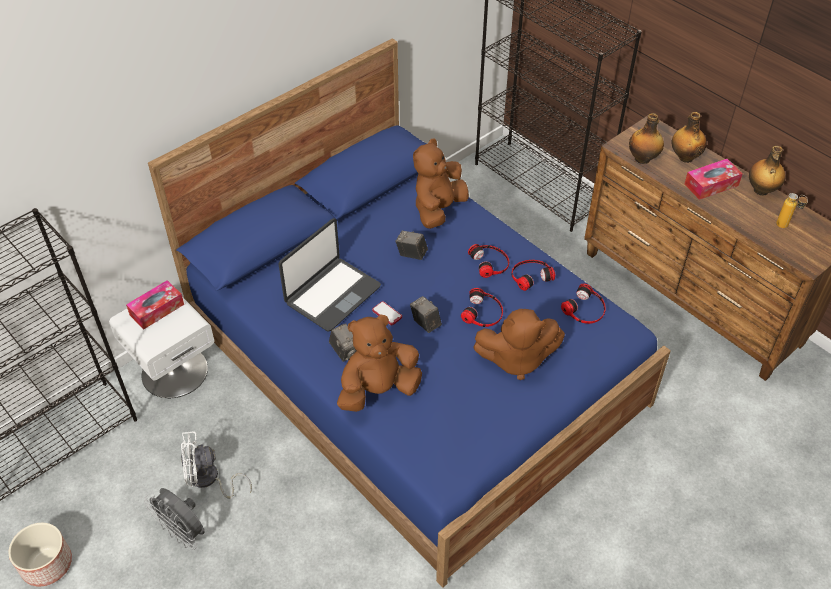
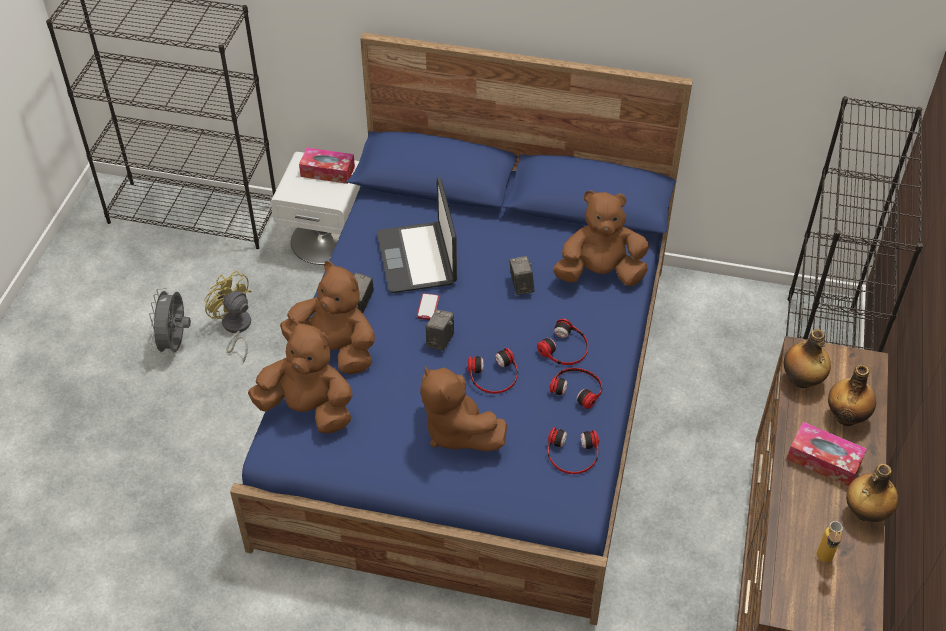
camera: 55 degrees right, 0 degrees up
(46, 564) = (93, 282): planter -> none
(208, 480) = (235, 328): white fan -> yellow fan
(332, 294) = (418, 258): laptop -> laptop turned 75 degrees clockwise
(426, 436) = (308, 409): none -> brown plush toy

